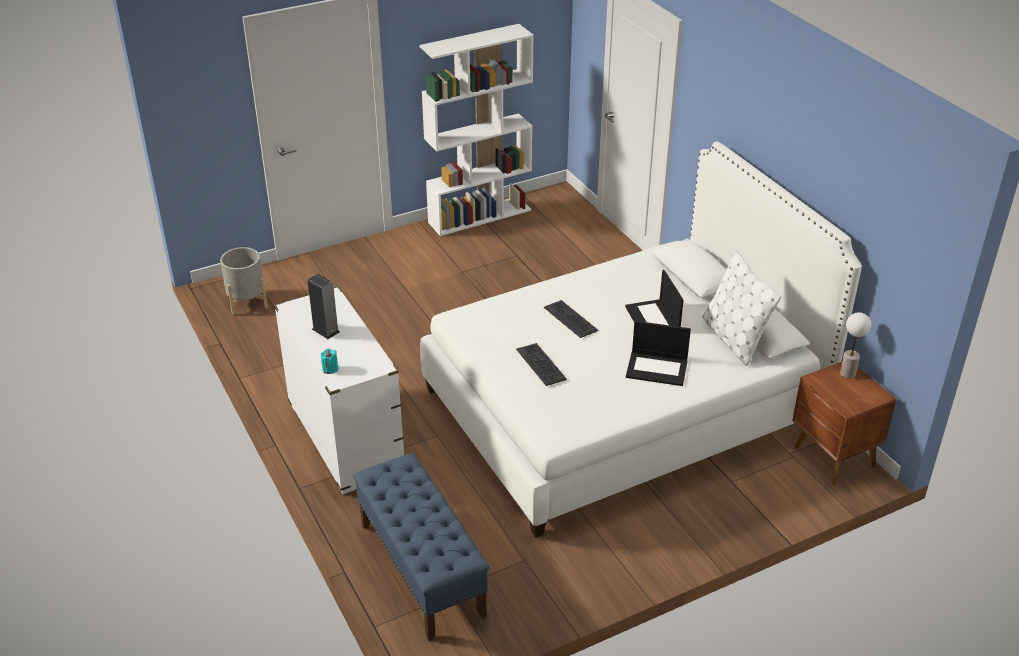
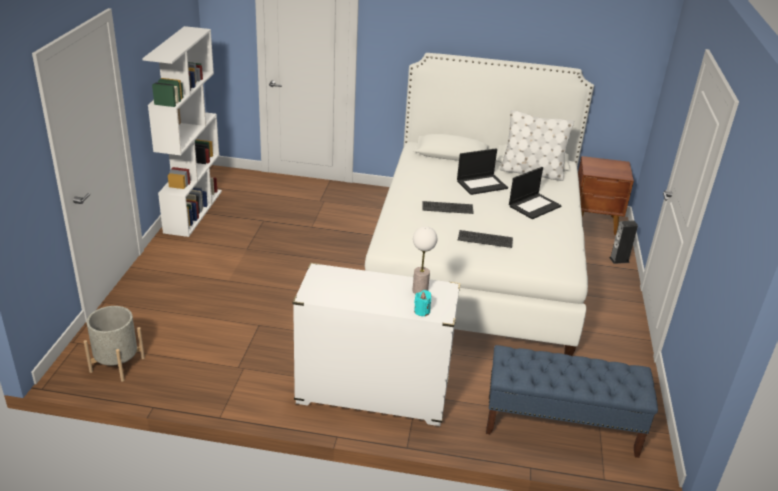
camera: 55 degrees left, 5 degrees down
(326, 330) = (365, 292): speaker -> speaker (619, 260)
(653, 319) = (482, 184): laptop -> laptop turned 45 degrees counterclockwise
(847, 373) = (594, 162): table lamp -> table lamp (420, 290)

